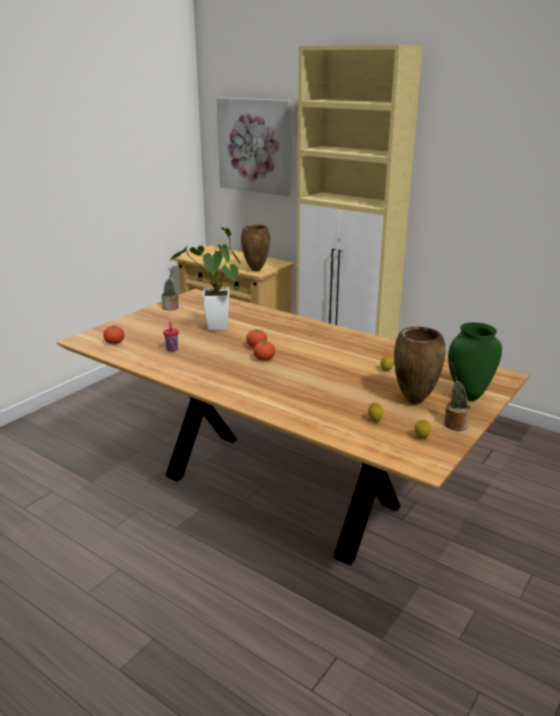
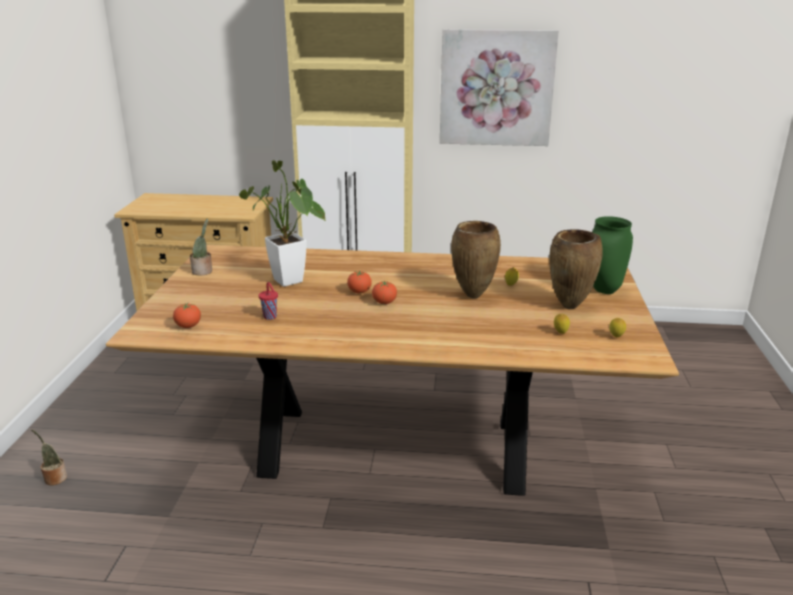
camera: 30 degrees left, 0 degrees up
(255, 146) = (201, 63): picture -> picture (496, 88)
(255, 270) = (239, 212): brown vase -> brown vase (472, 296)
(454, 424) = (624, 317): potted plant -> potted plant (54, 478)

